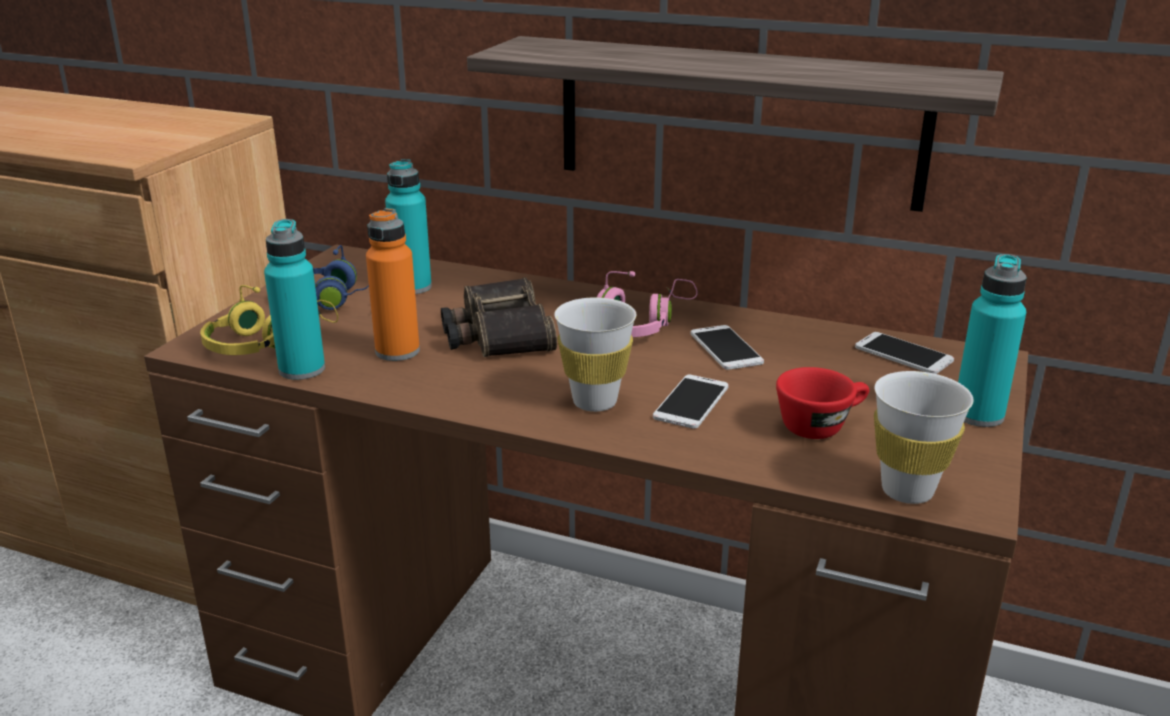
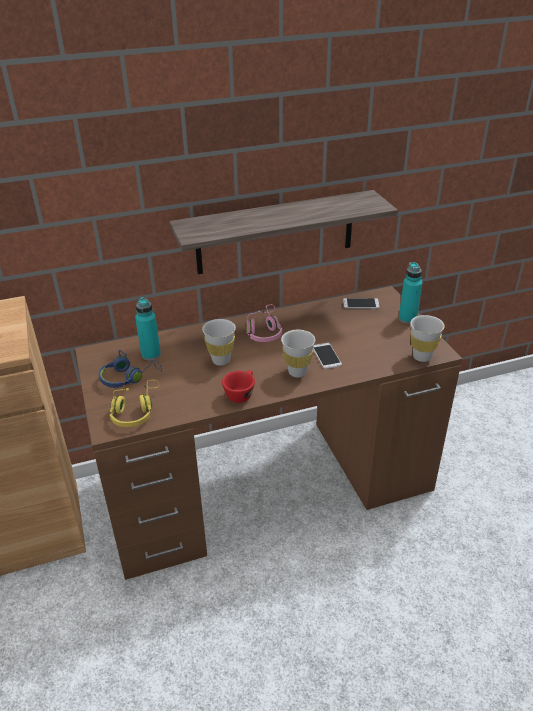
camera: 40 degrees left, 10 degrees up
(302, 369) = (173, 415): turquoise bottle -> none
(397, 351) = (196, 387): orange bottle -> none
(497, 334) = (221, 360): binoculars -> white cup
(726, 348) = (307, 328): phone -> none
(820, 425) = (373, 345): red cup -> red cup (241, 393)

